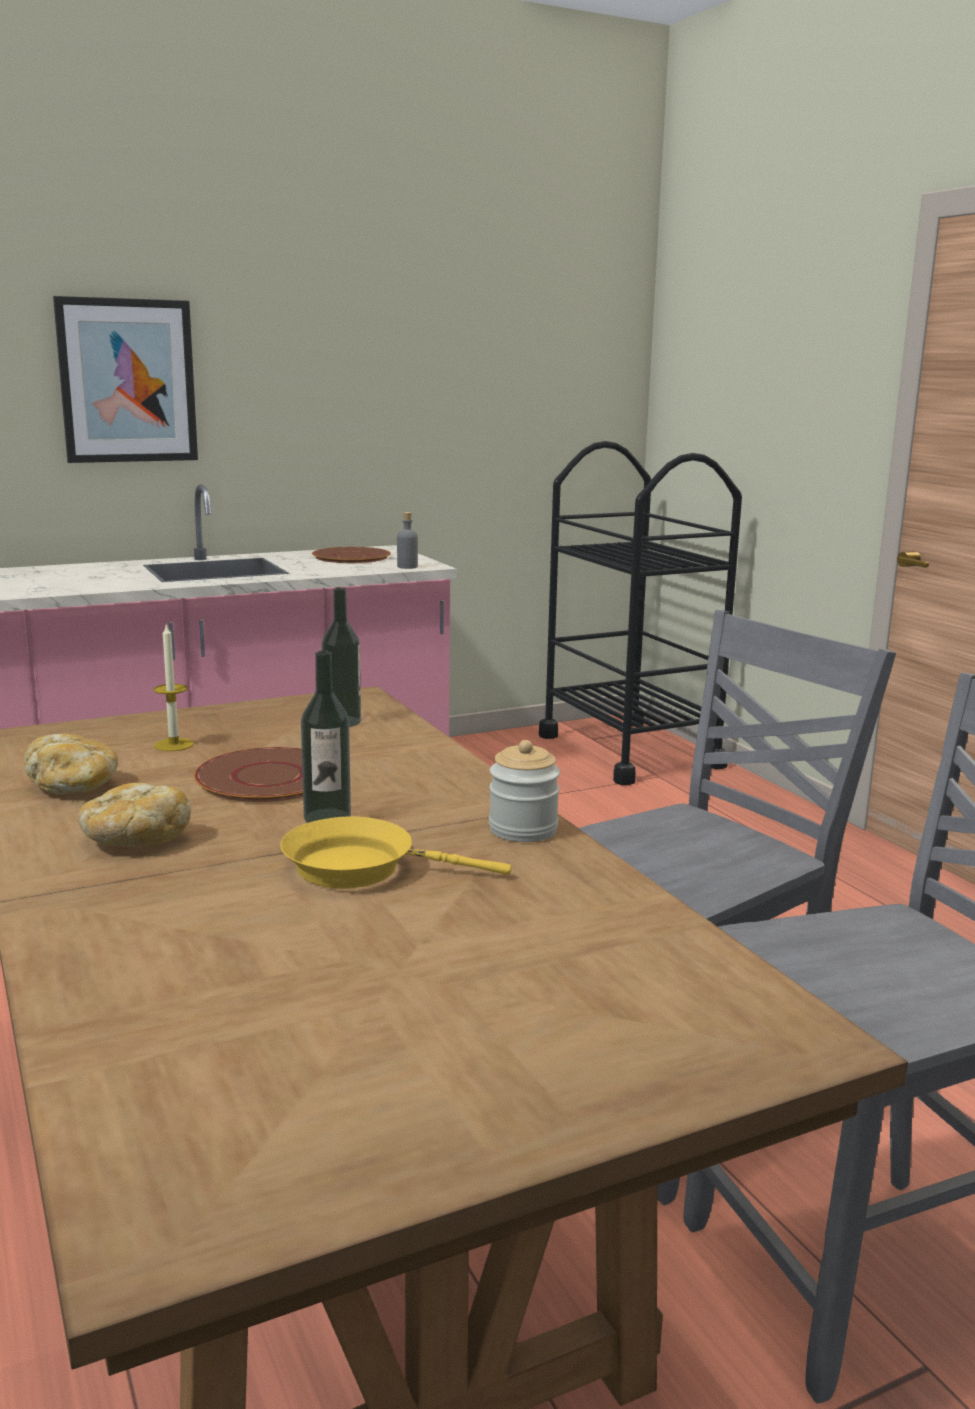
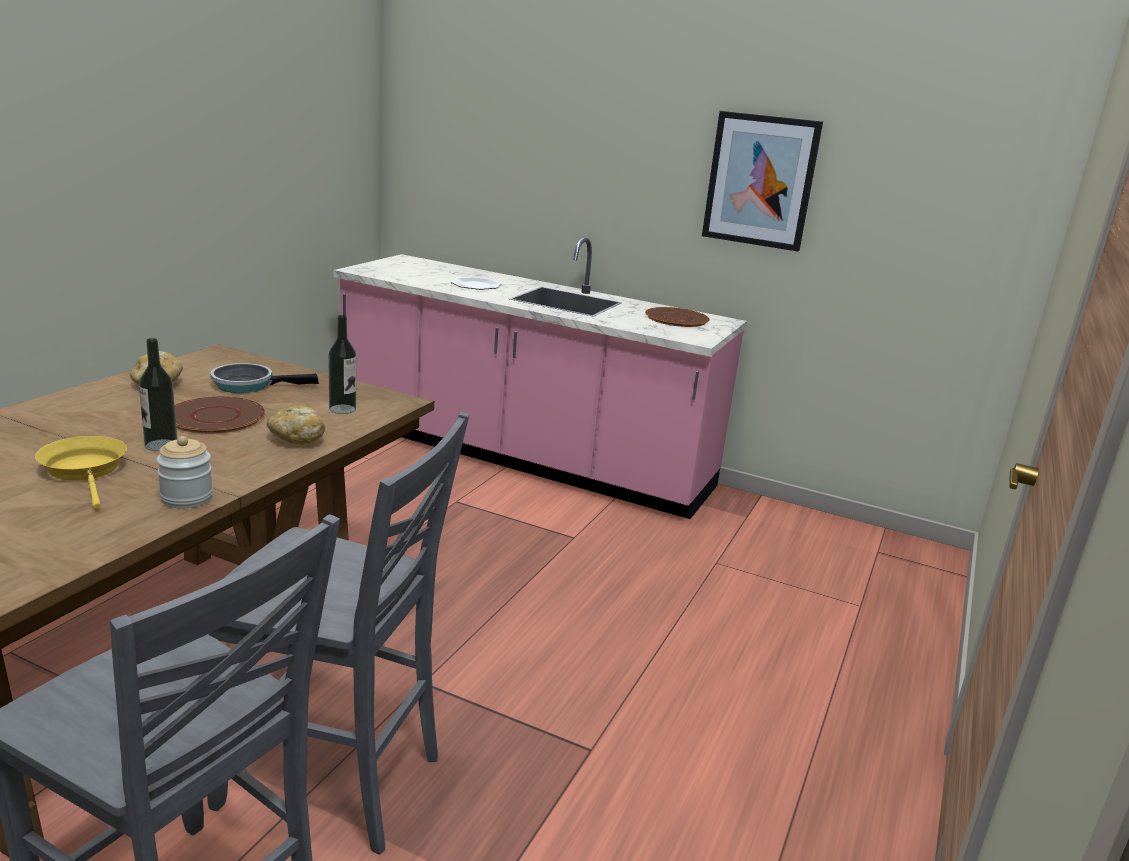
camera: 50 degrees right, 5 degrees up
(80, 580) = (476, 285): none -> plate
(127, 381) = (565, 155): picture -> picture (760, 181)
(134, 841) = (88, 415): bread -> bread (296, 439)
(174, 745) = (248, 385): candle -> frying pan
(407, 567) = (682, 336): grey bottle -> none
(629, 751) = (886, 576): black cart -> none

